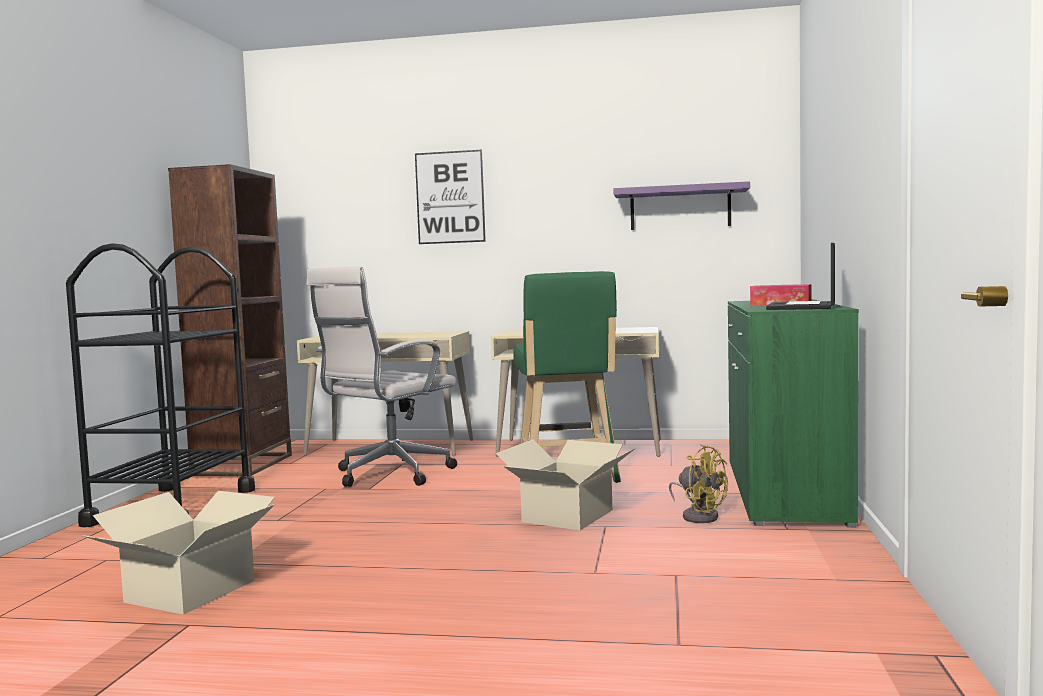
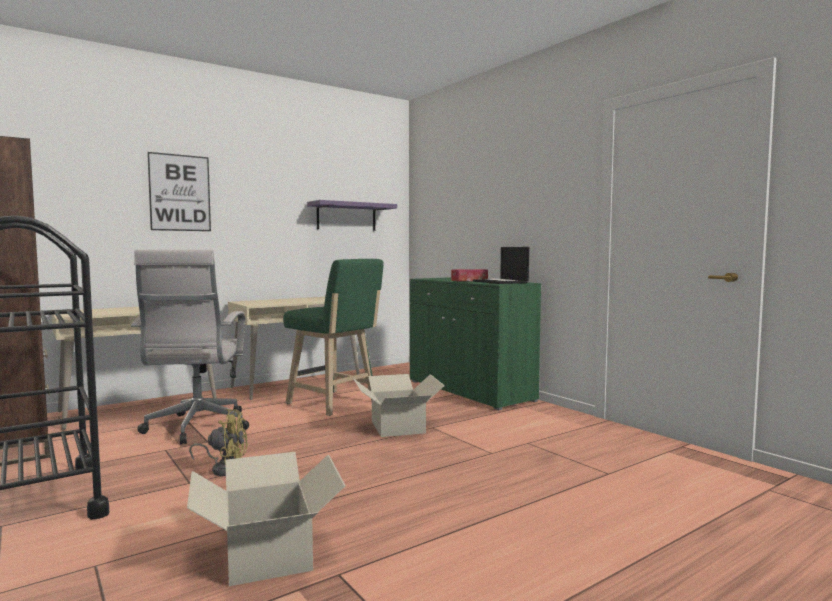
camera: 45 degrees left, 0 degrees up
(699, 516) = (463, 411): yellow fan -> yellow fan (224, 468)

